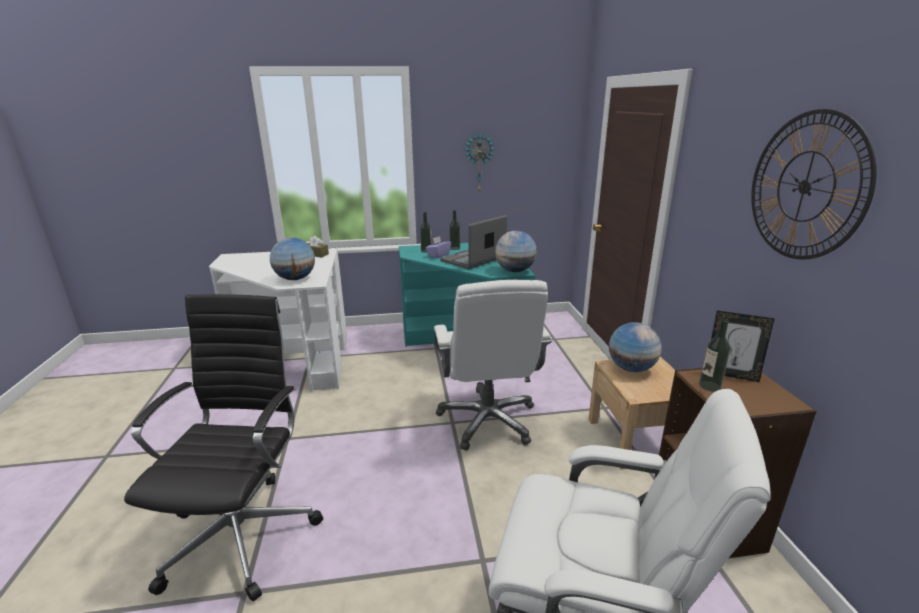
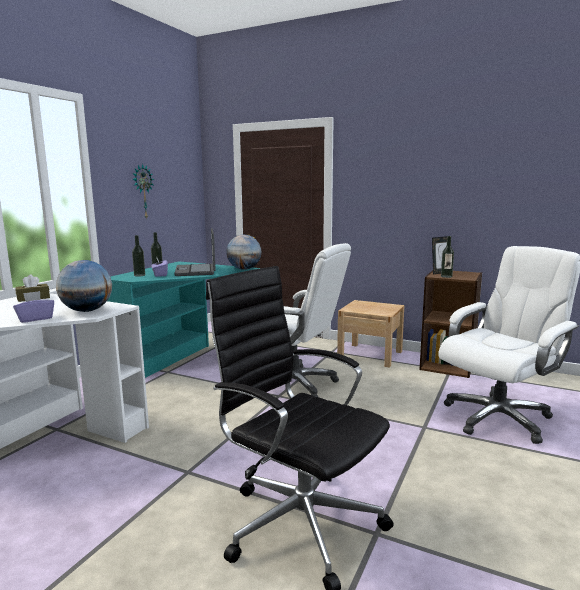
camera: 55 degrees left, 10 degrees down
(263, 275) = (35, 319): none -> purple tissue box
(631, 368) = (358, 307): globe -> none
(805, 186) = (440, 170): wall clock -> none

